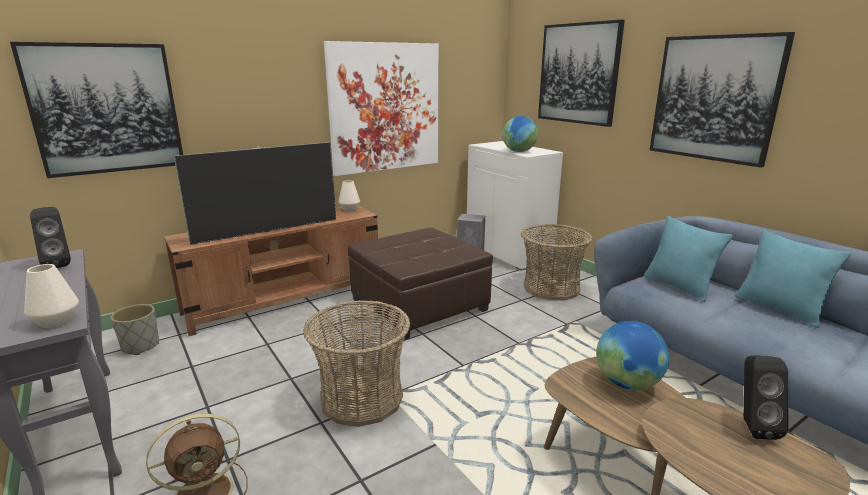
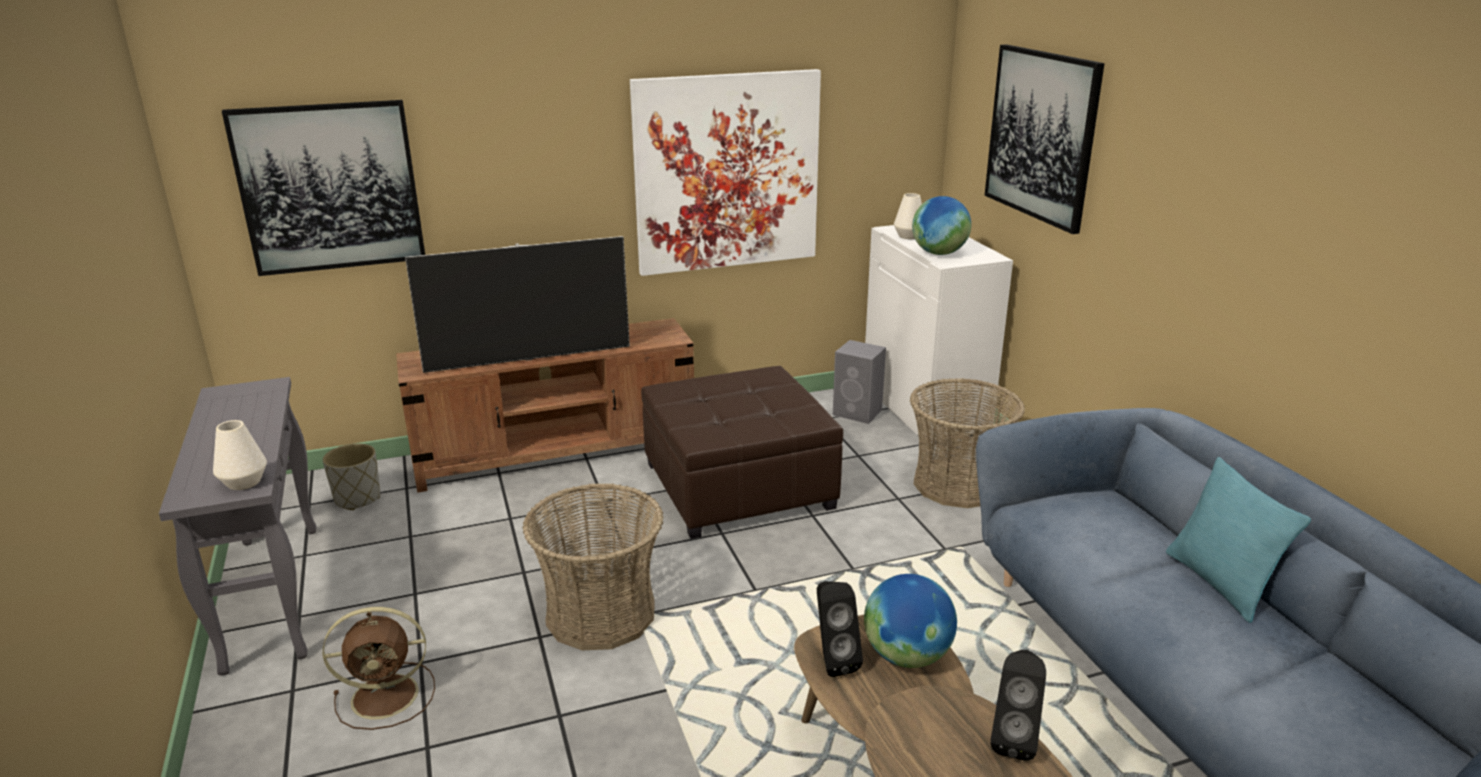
camera: 15 degrees right, 5 degrees up
(59, 264) = (260, 400): black speaker -> black speaker (832, 660)
(349, 209) = (659, 327): white vase -> white vase (908, 236)
(678, 287) = (1094, 522): turquoise pillow -> none
(714, 98) = (1208, 223): picture -> none

